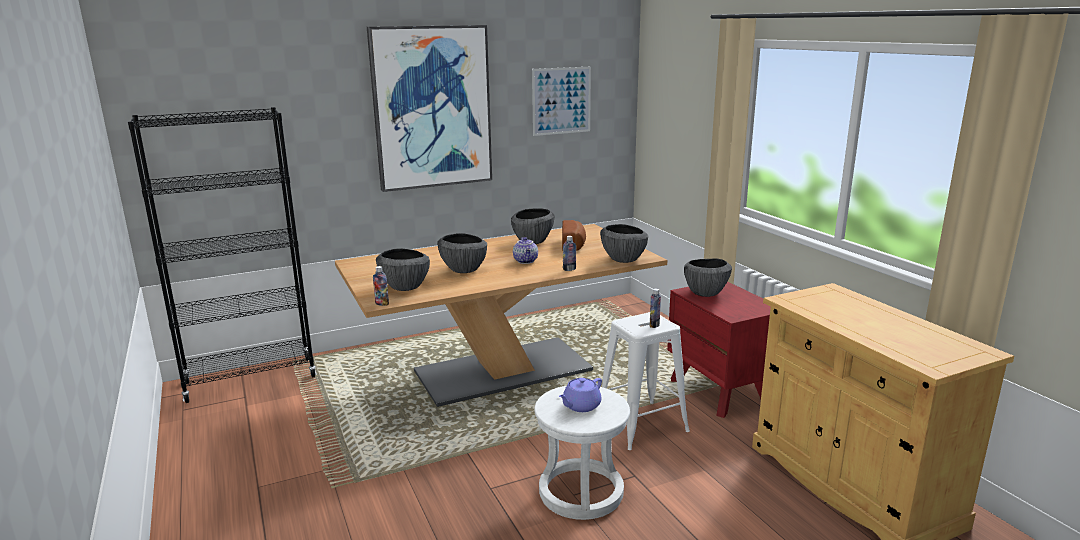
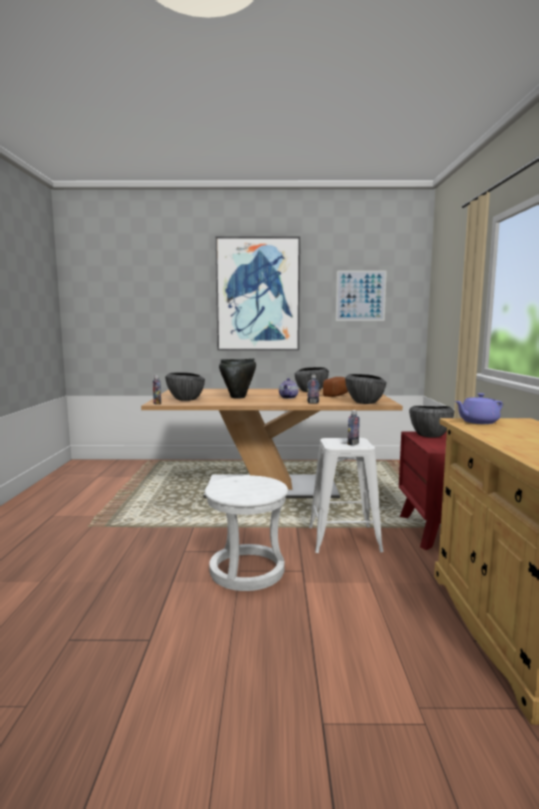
camera: 25 degrees right, 10 degrees down
(251, 379) = (115, 465): black bookcase -> none
(464, 270) = (238, 397): bowl -> black cooking pot
(580, 406) = (245, 487): purple teapot -> purple teapot (477, 422)

